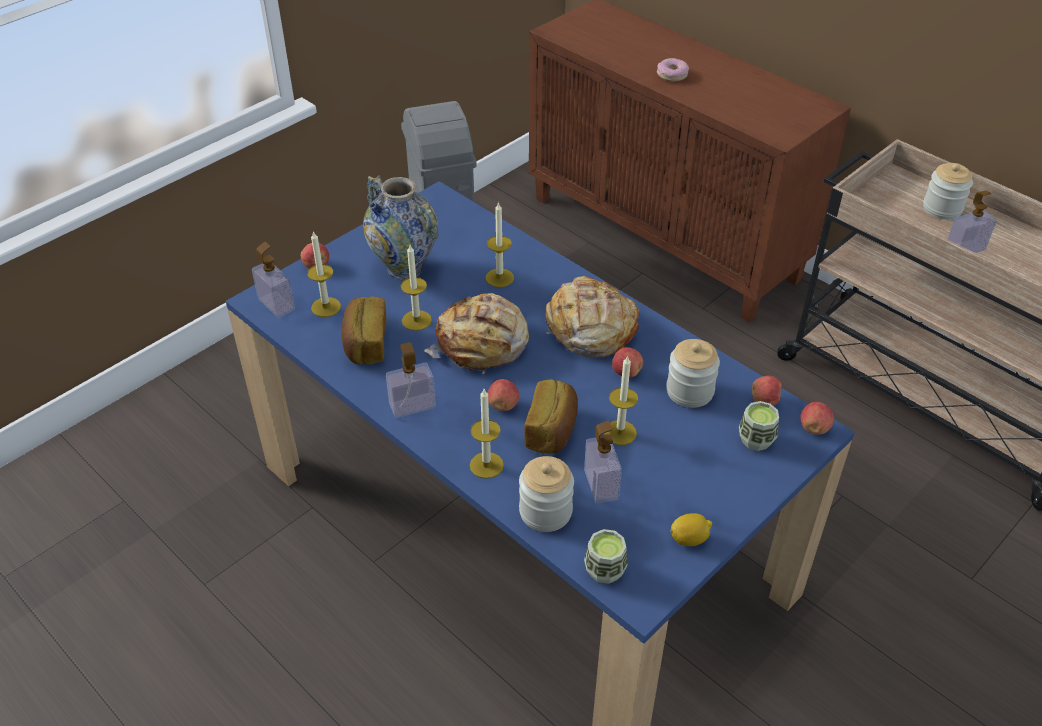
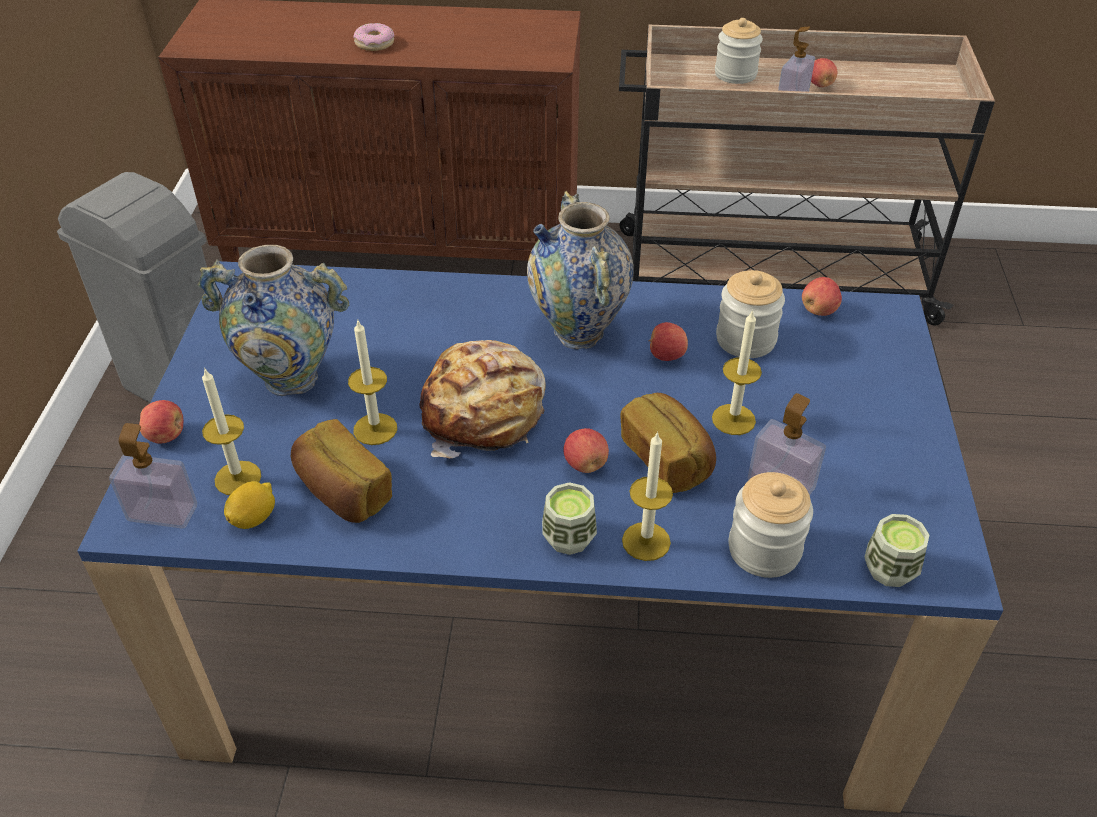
camera: 40 degrees left, 0 degrees up
(412, 405) = (485, 529): soap dispenser -> none
(499, 277) = (418, 330): candle -> none
(589, 329) = (578, 332): bread -> vase
(689, 539) = (920, 483): lemon -> lemon (254, 518)
(756, 439) = (855, 350): cup -> cup (569, 537)
(814, 428) = (886, 311): apple -> apple (820, 85)

